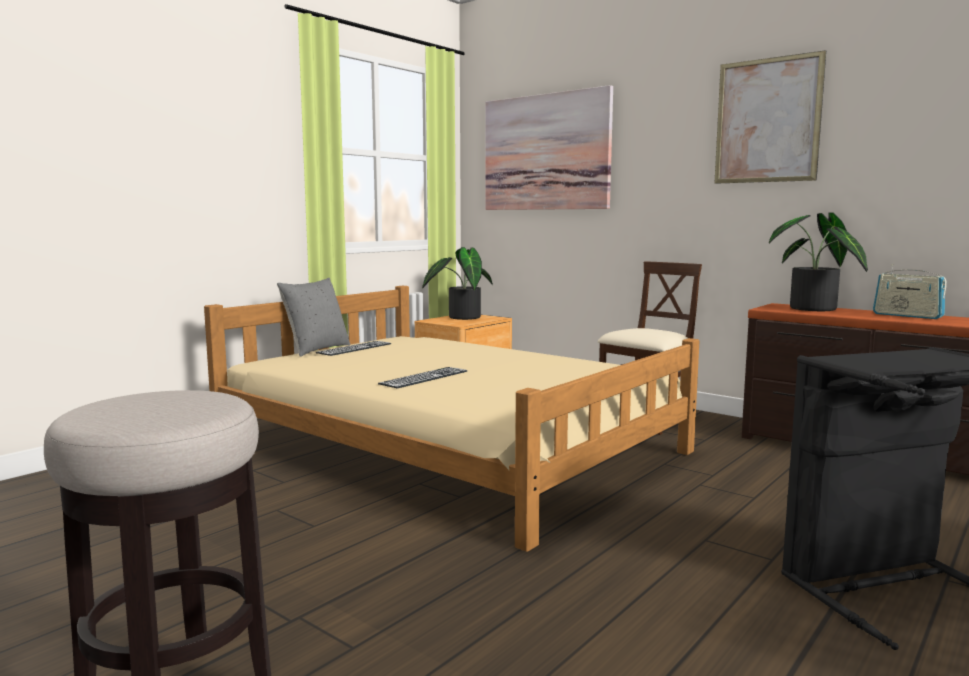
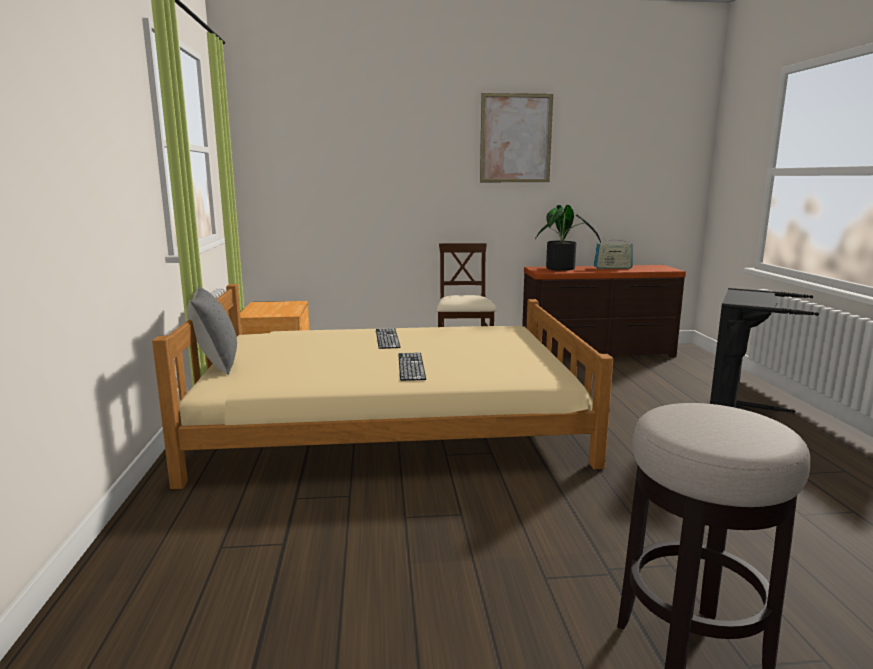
camera: 45 degrees left, 5 degrees up
(354, 348) = (259, 355): keyboard -> keyboard (387, 338)
(460, 317) = (264, 307): potted plant -> none
(546, 152) = (325, 149): picture -> none

